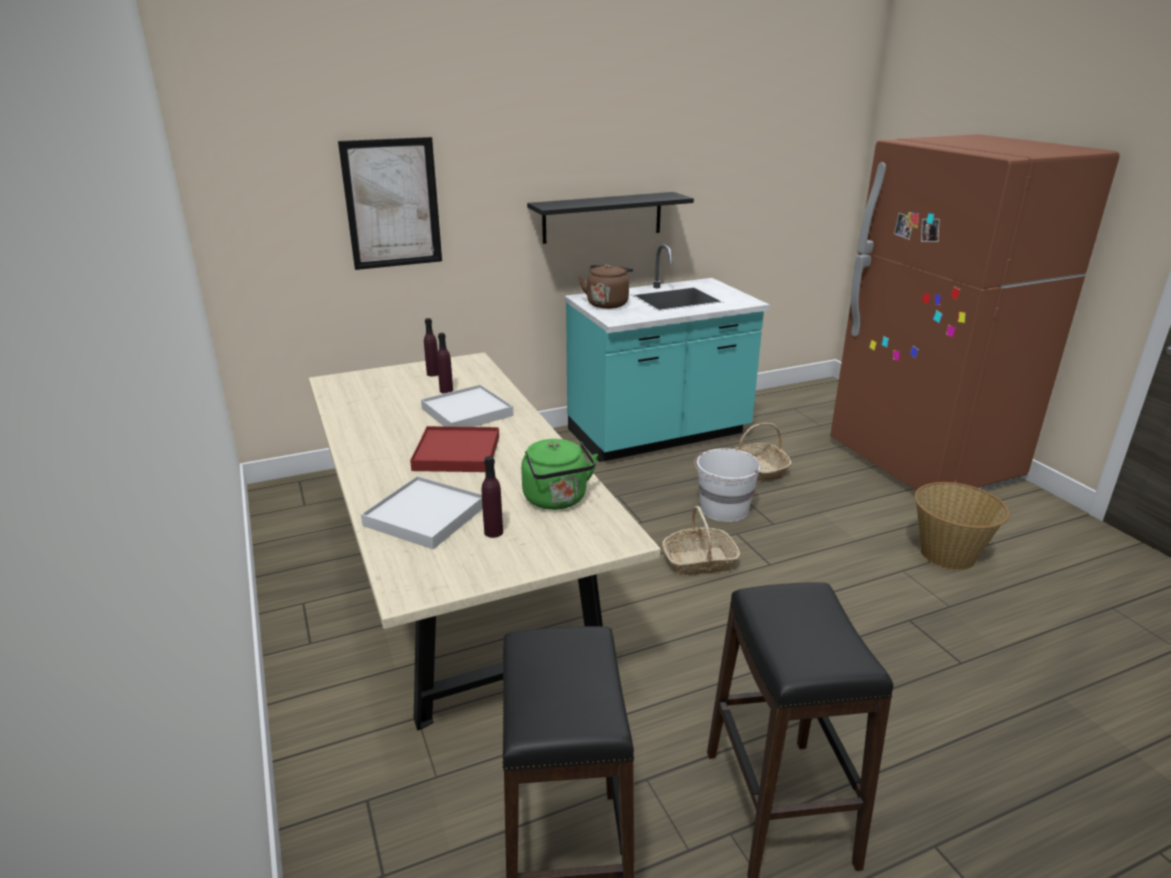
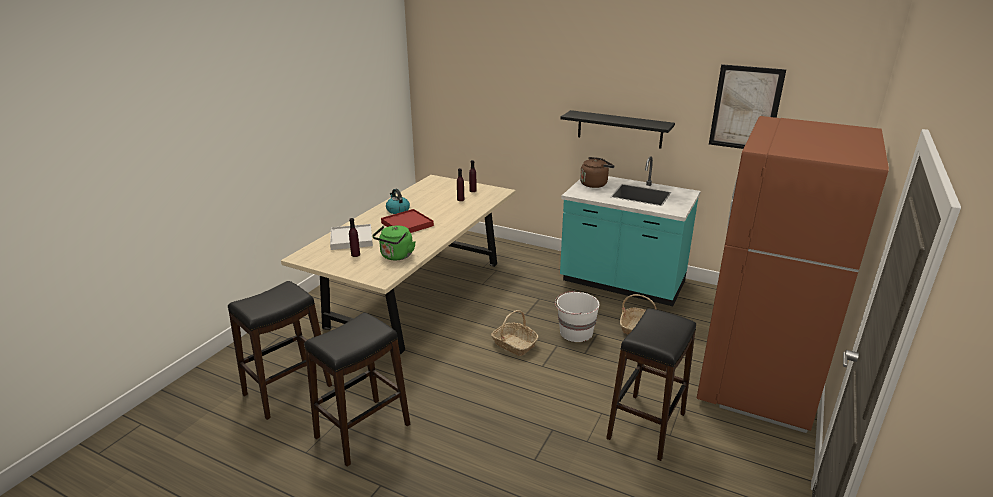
camera: 50 degrees right, 0 degrees up
(388, 442) = (397, 210): none -> kettle
(392, 204) = (496, 96): picture -> picture (745, 108)
(466, 412) = (446, 211): white tray -> none
(948, 554) = (646, 426): basket -> black stool

